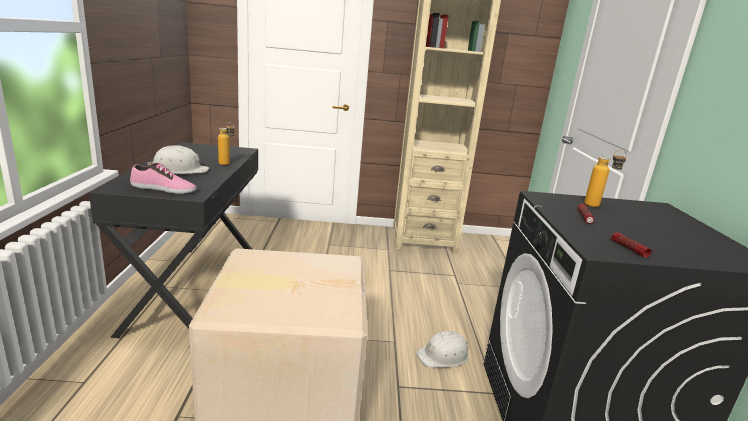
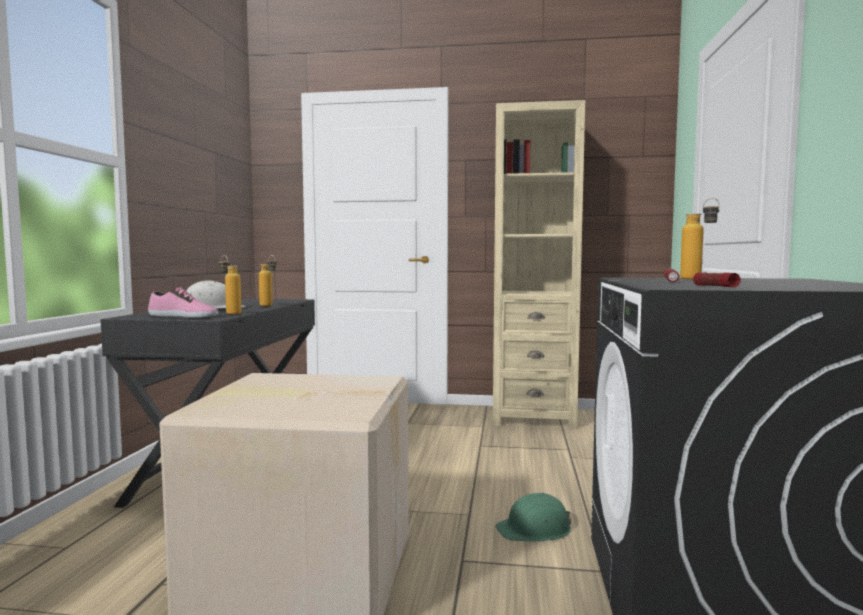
camera: 10 degrees right, 15 degrees down
(202, 182) = (230, 313): none -> bottle
(443, 355) = (535, 529): white hard hat -> green hard hat

